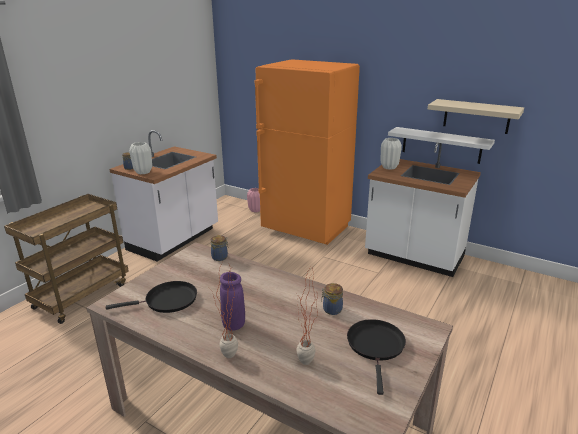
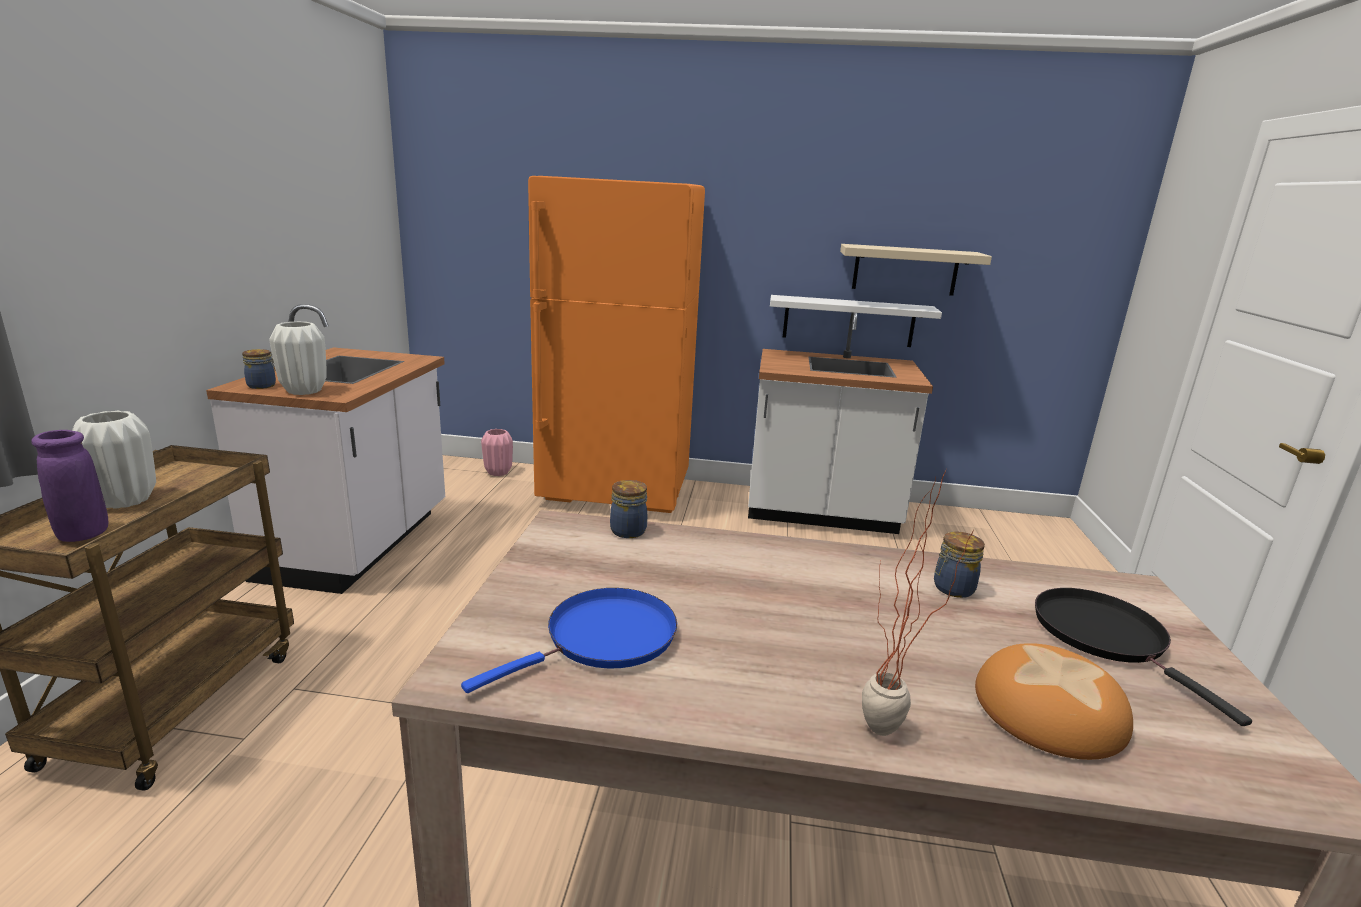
camera: 25 degrees left, 5 degrees down
(167, 300) = (604, 639): black frying pan -> blue frying pan
(233, 324) = (809, 657): purple vase -> purple vase (83, 534)
(305, 366) = (1048, 709): potted plant -> bread
(389, 167) = (778, 361): white vase -> white vase (124, 501)

